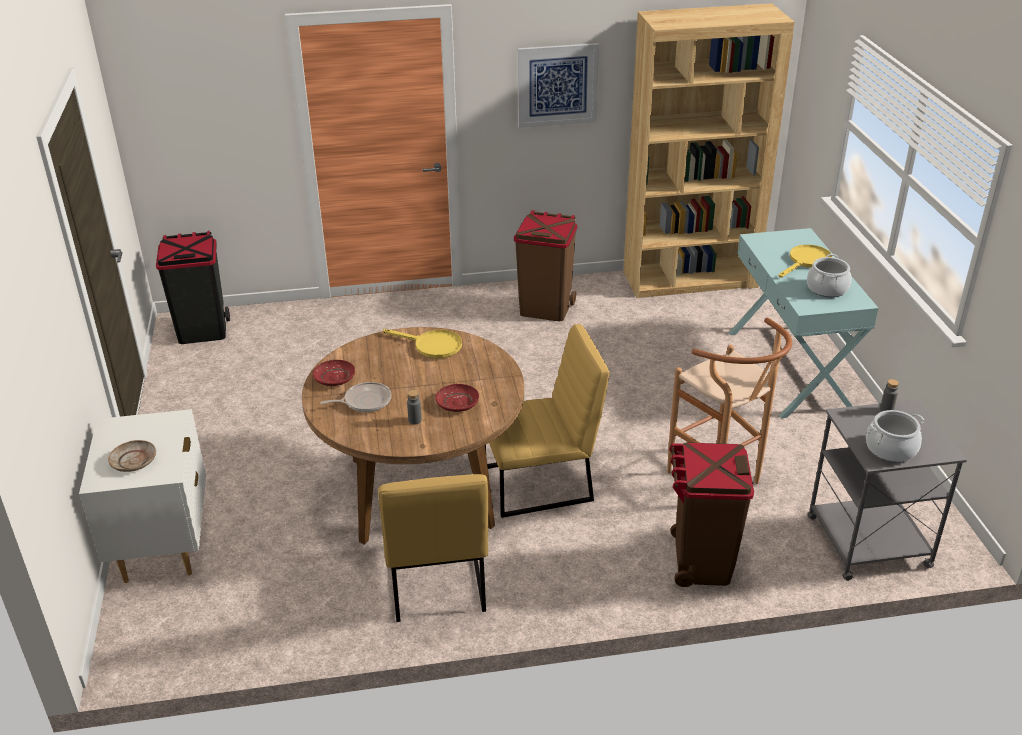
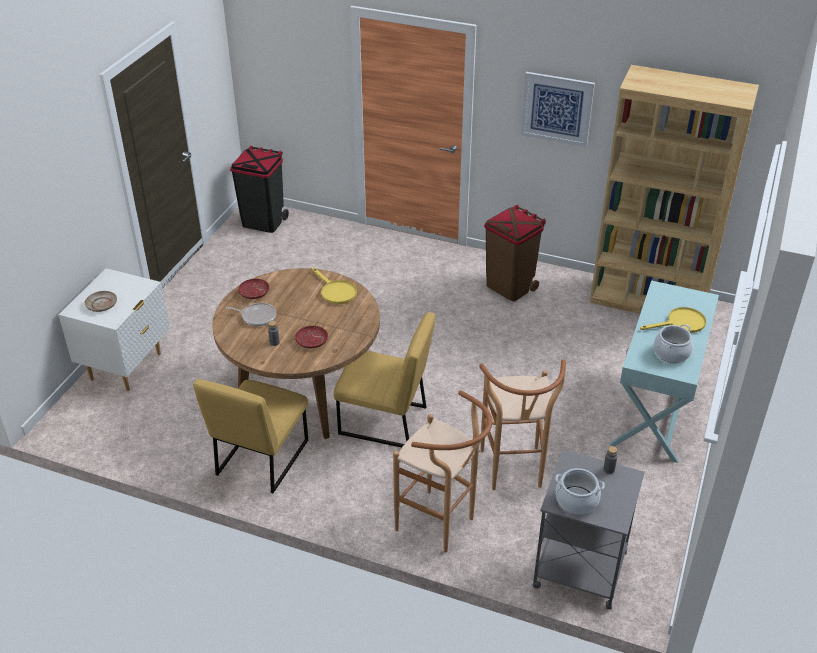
camera: 30 degrees right, 5 degrees up
(701, 562) = (442, 526): brown trash can -> brown stool

